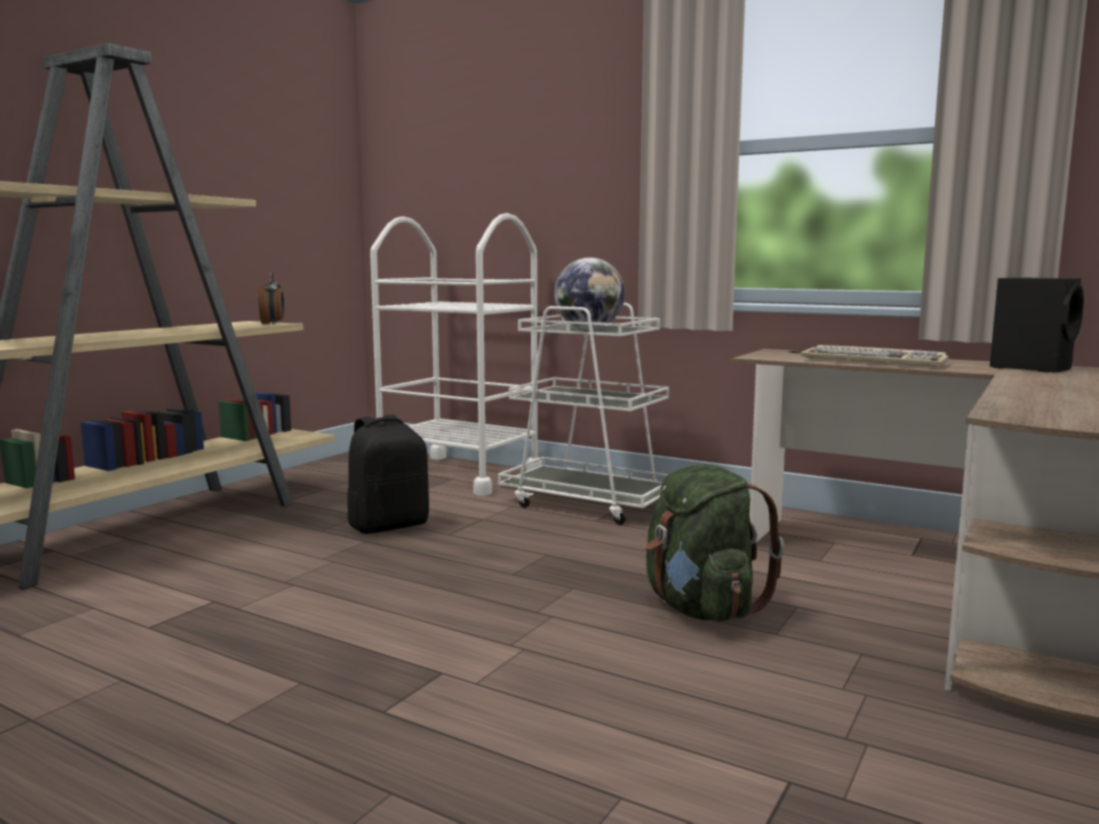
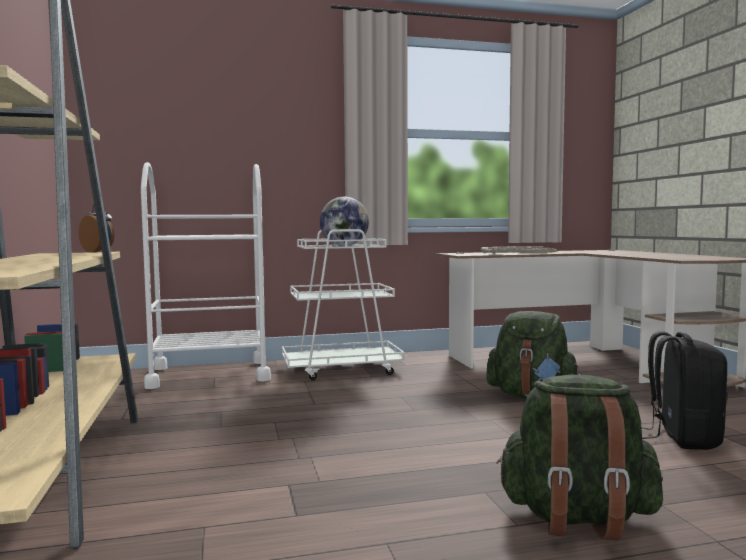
camera: 45 degrees left, 5 degrees down
(281, 750) = (577, 518): none -> green backpack
(389, 525) = (260, 410): black backpack -> black backpack (682, 438)
(1032, 367) = (575, 251): black speaker -> none

